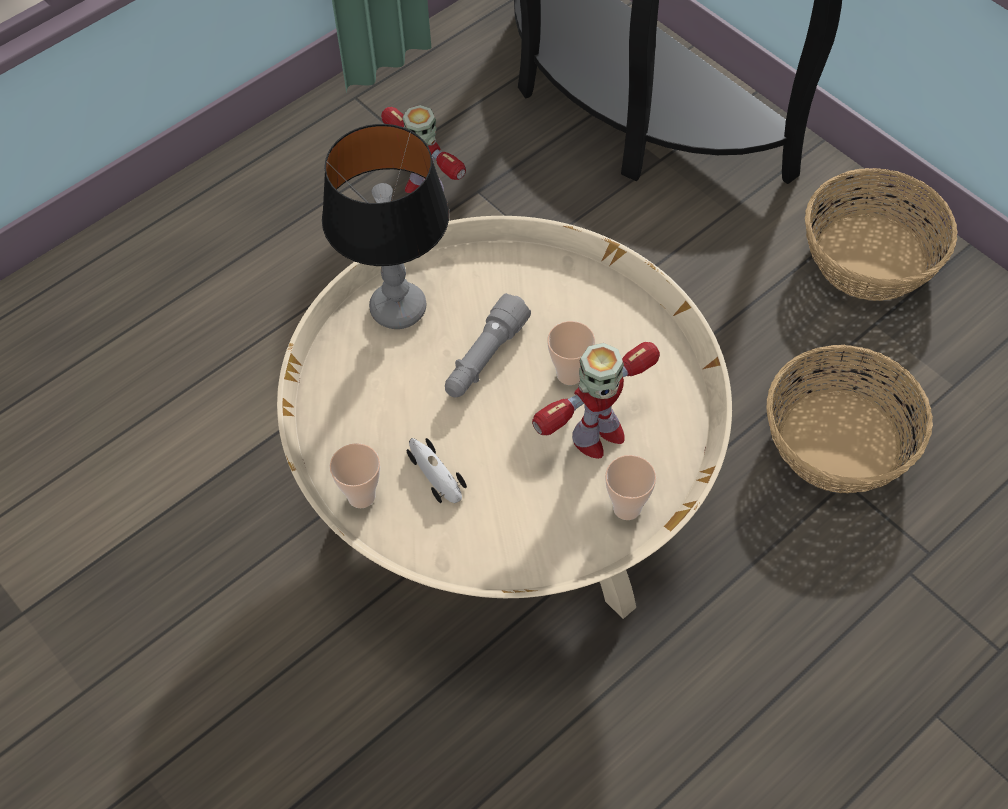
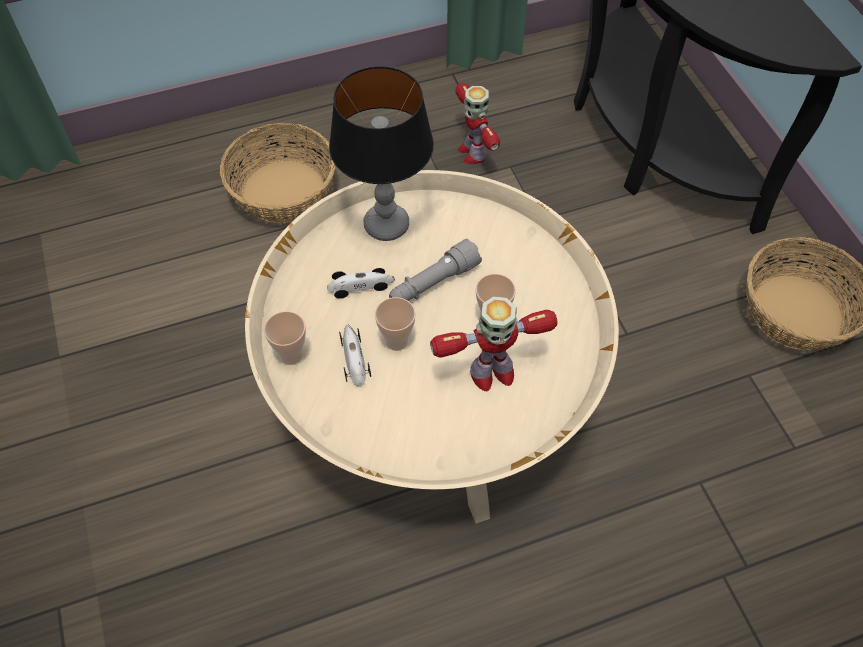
camera: 20 degrees right, 0 degrees up
(403, 389) = (361, 286): none -> toy car
(627, 508) = (488, 438): cup -> cup (396, 341)
(837, 441) = (707, 447): basket -> basket (283, 191)

